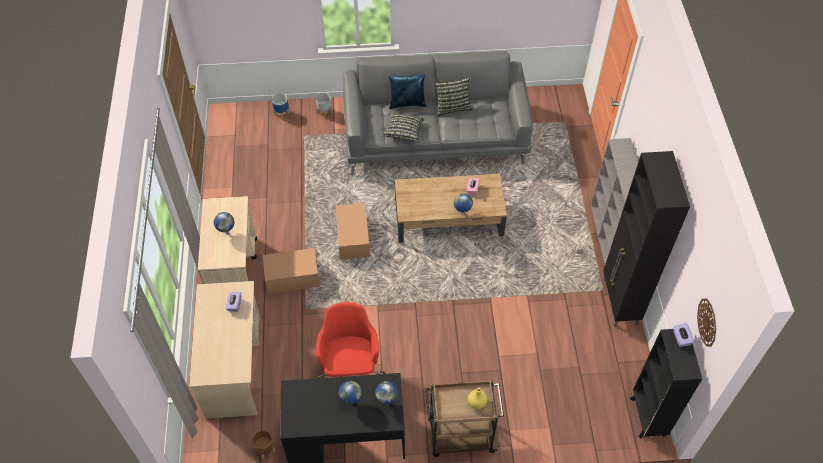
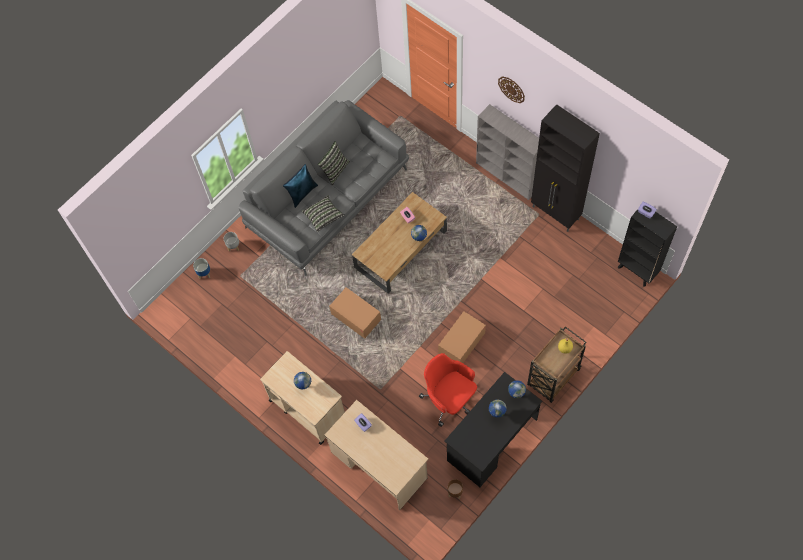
camera: 40 degrees left, 10 degrees up
(292, 277) = (348, 377): cardboard box -> cardboard box (461, 343)
(707, 322) = (658, 192): wall clock -> wall clock (511, 89)

